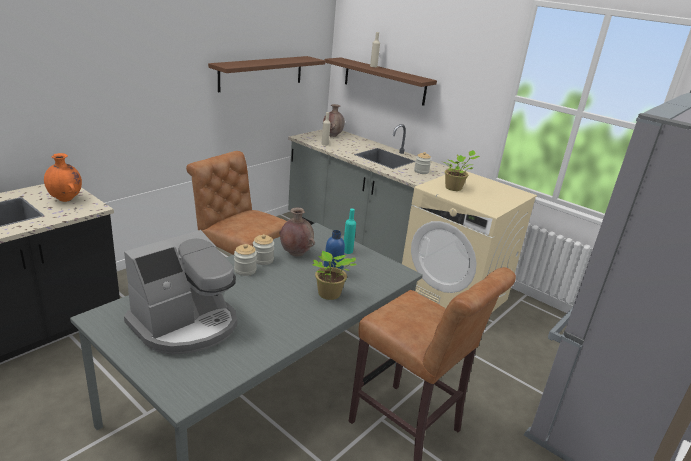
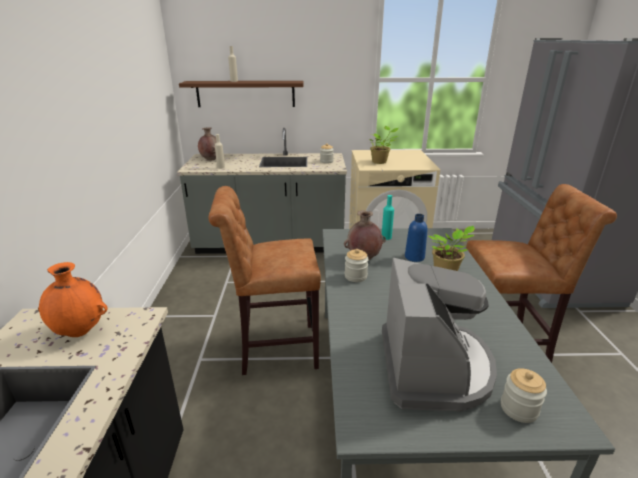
camera: 40 degrees left, 0 degrees up
(245, 270) = (364, 292): jar -> jar (519, 408)
(261, 73) = (139, 107): brown shelf -> none

